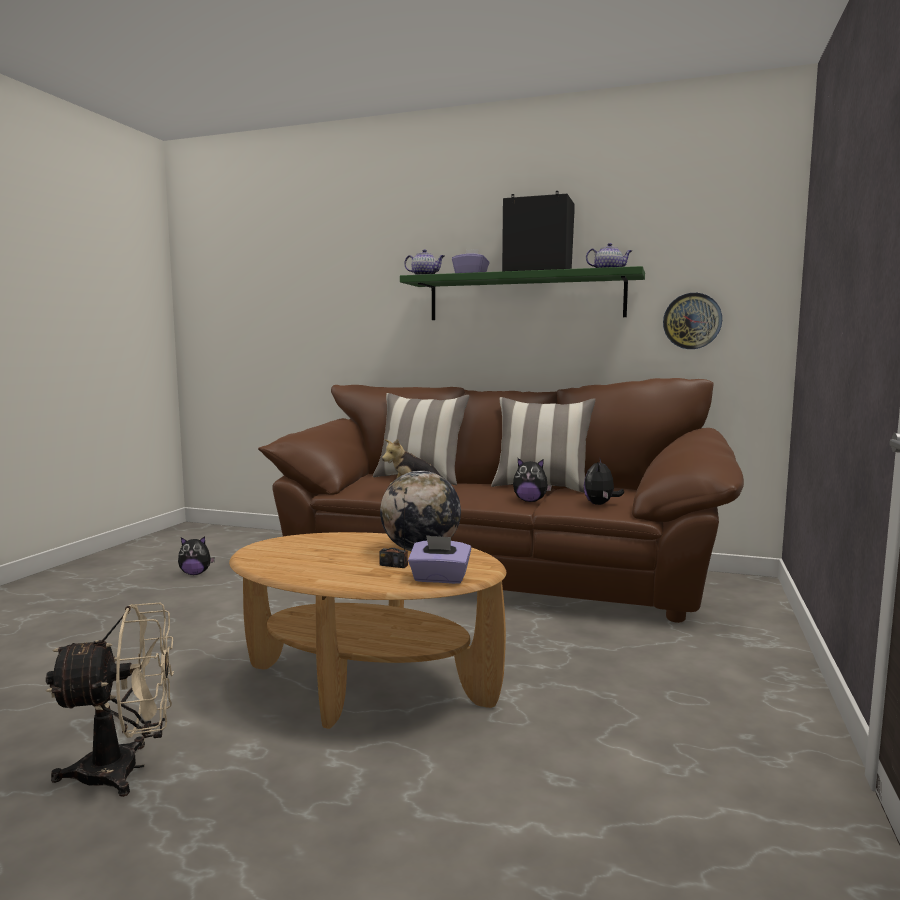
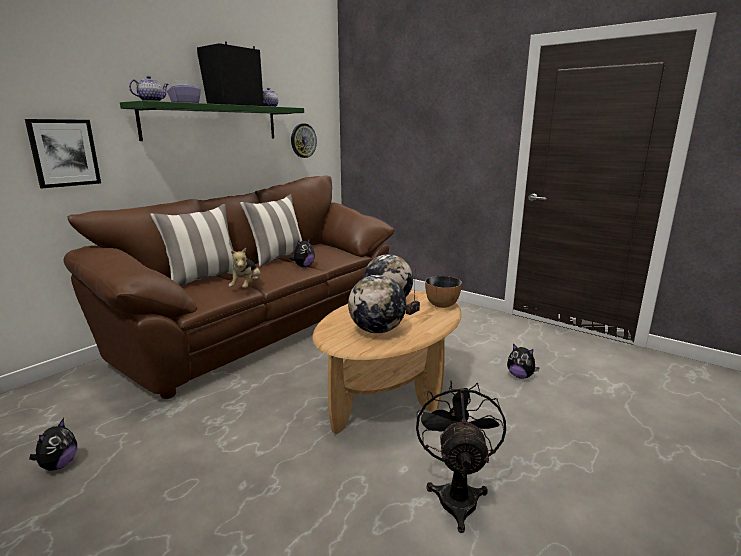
camera: 70 degrees left, 10 degrees up
(125, 770) = (457, 494): beige fan -> black fan
(310, 556) = (377, 330): none -> globe
(364, 330) = (64, 153): none -> picture
(439, 578) = (442, 305): purple tissue box -> bowl
(600, 504) = (334, 256): plush toy -> plush toy (520, 376)

